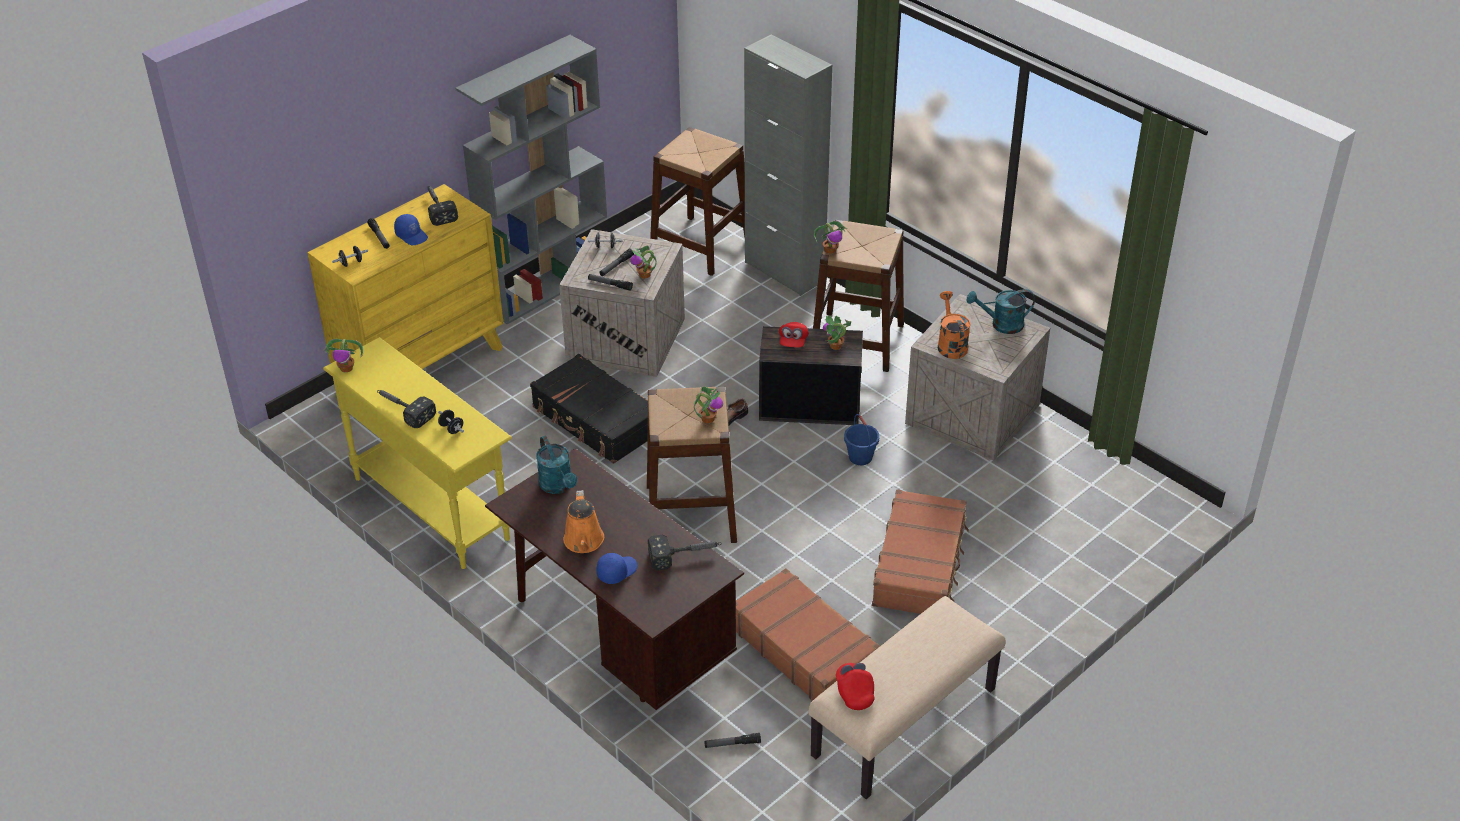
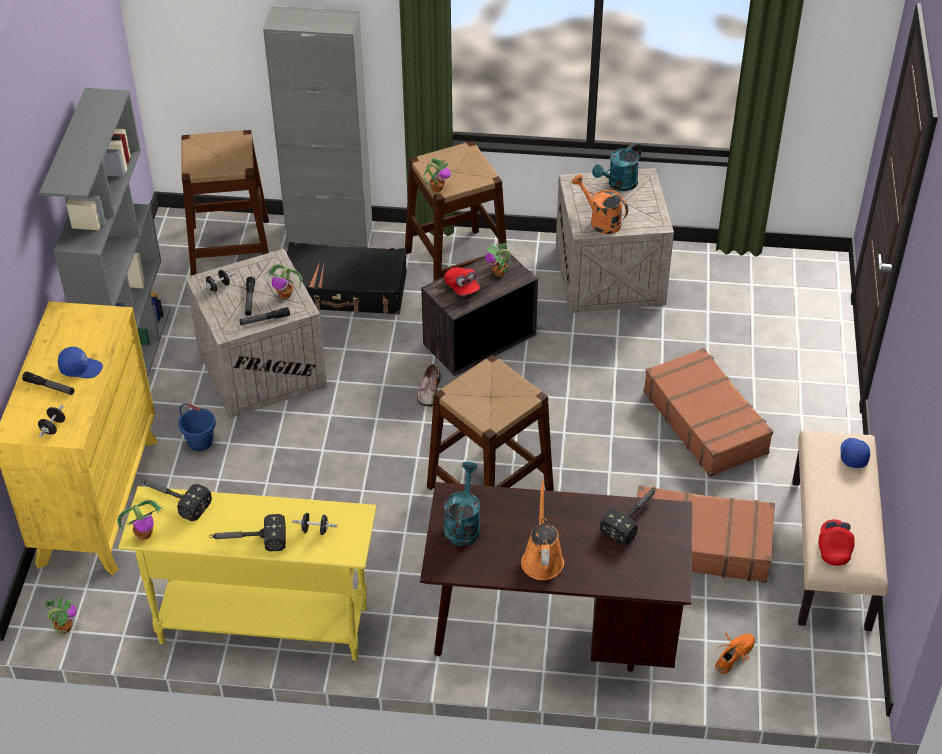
camera: 40 degrees left, 5 degrees up
(437, 208) = (72, 328): hammer -> hammer (173, 499)
(558, 486) = (462, 524): turquoise watering can -> turquoise watering can turned 105 degrees counterclockwise
(584, 542) = (542, 558): orange watering can -> orange watering can turned 135 degrees counterclockwise
(596, 420) = (319, 456): black suitcase -> black suitcase (345, 290)
(616, 571) = (597, 566): blue cap -> blue cap (853, 455)
(707, 418) = (512, 390): potted plant -> potted plant (64, 628)
(732, 744) = (734, 656): flashlight -> orange shoe
(854, 692) = (834, 548): red cap -> red cap turned 60 degrees clockwise
(860, 457) = (567, 360): blue bucket -> blue bucket (200, 442)

